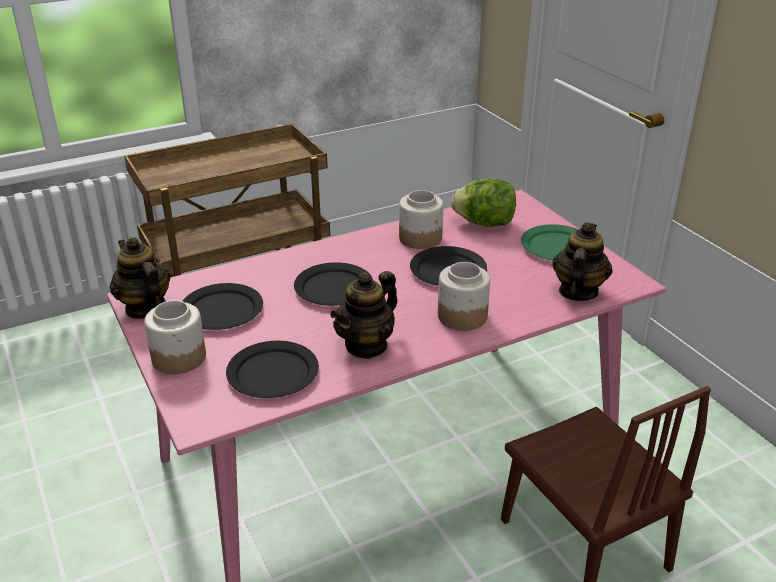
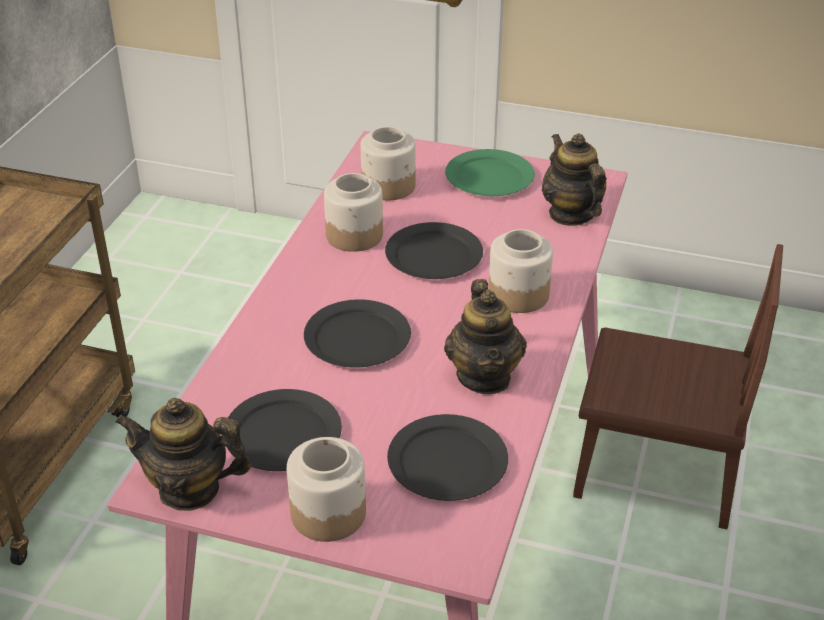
camera: 45 degrees left, 5 degrees up
(484, 223) = (389, 186): lettuce -> jar

